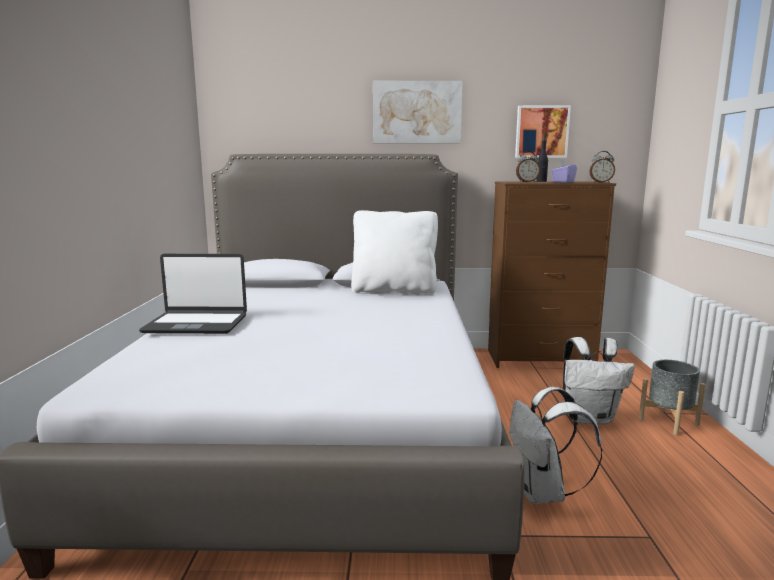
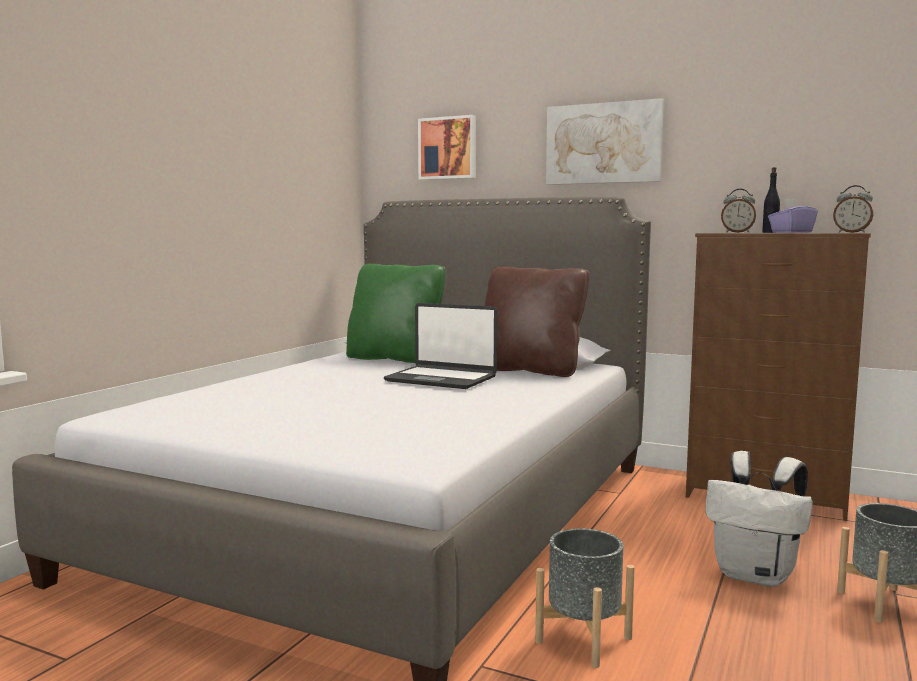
camera: 25 degrees right, 5 degrees down
(196, 324) = (266, 378): laptop -> laptop (441, 379)
(274, 290) = (395, 359): none -> green pillow
(394, 291) = (530, 370): white pillow -> brown pillow
(541, 132) = (780, 162): picture -> picture (448, 148)
(543, 493) = (584, 639): white backpack -> grey planter

